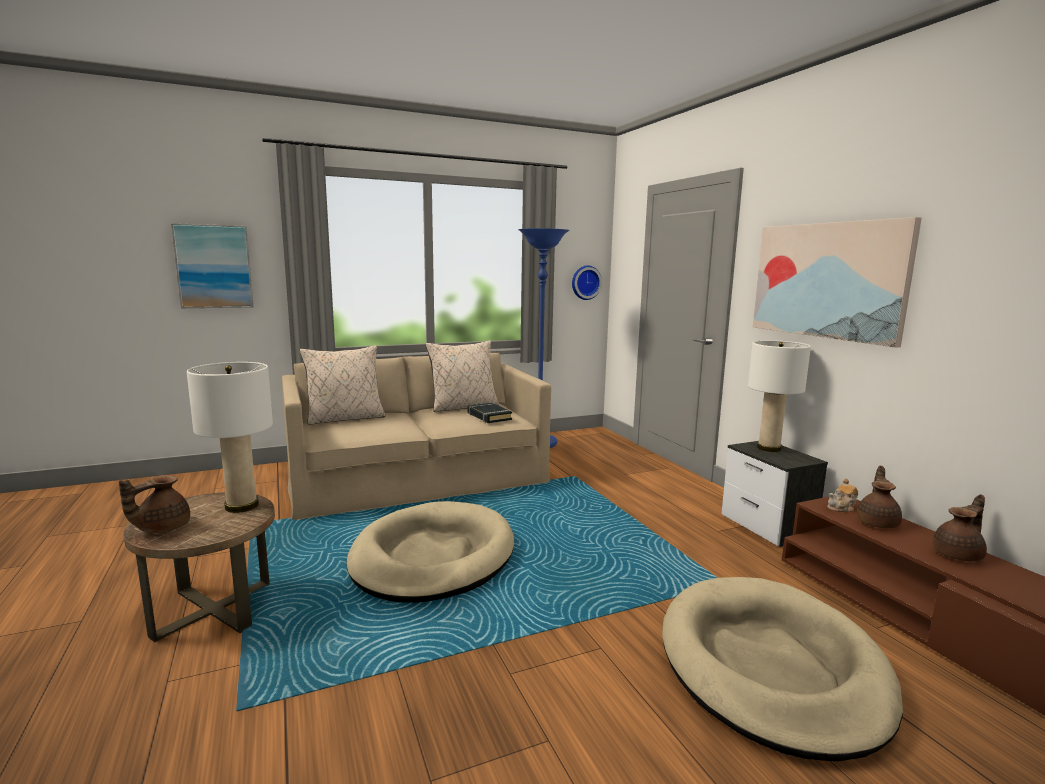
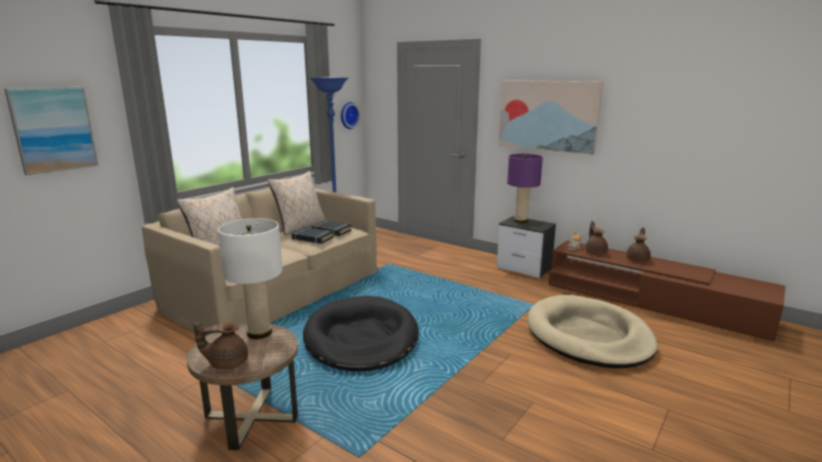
camera: 30 degrees left, 5 degrees up
(161, 528) = (227, 363): brown teapot -> brown teapot turned 75 degrees clockwise
(433, 557) = (361, 338): beige dog bed -> black dog bed
(456, 420) = (312, 238): none -> black book
(768, 448) = (520, 221): white table lamp -> purple table lamp

